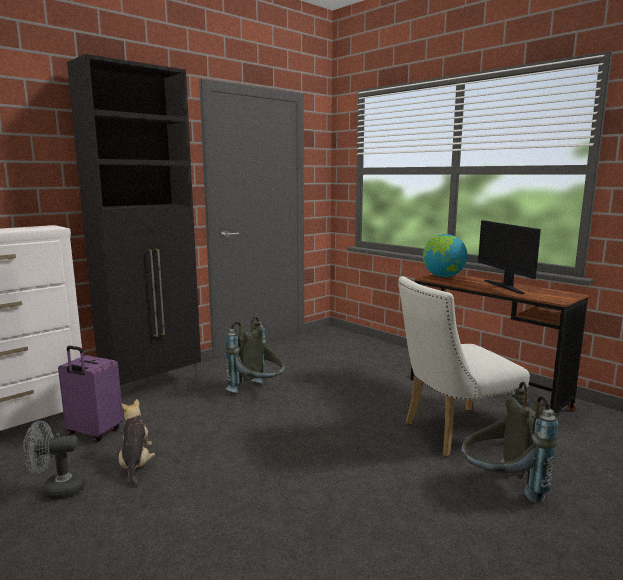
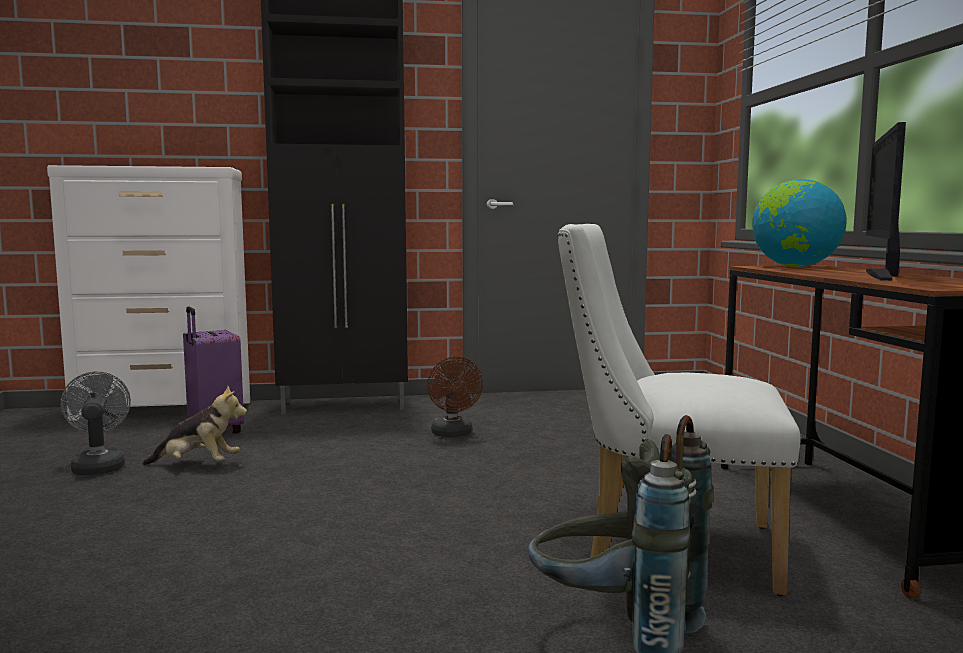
camera: 35 degrees right, 5 degrees down
(57, 490) = (98, 465): grey fan -> grey fan turned 45 degrees clockwise
(136, 464) = (197, 465): plush toy -> plush toy turned 75 degrees clockwise
(258, 392) = (453, 434): grey backpack -> brown fan

